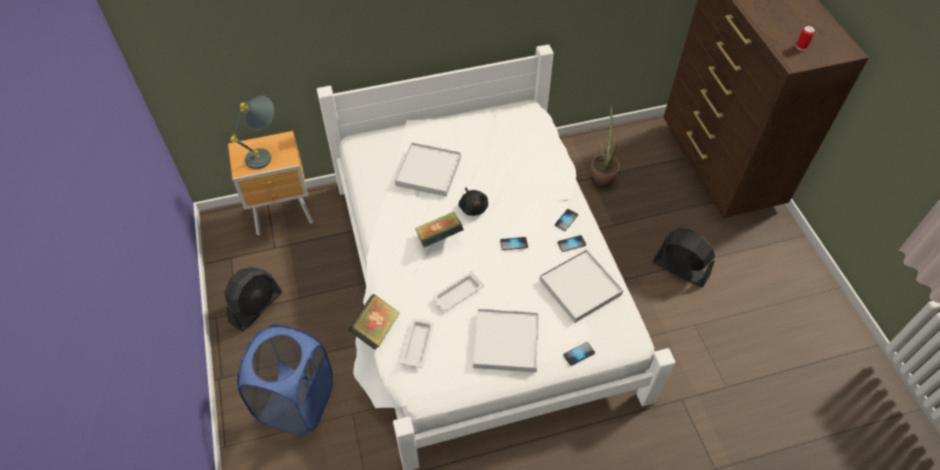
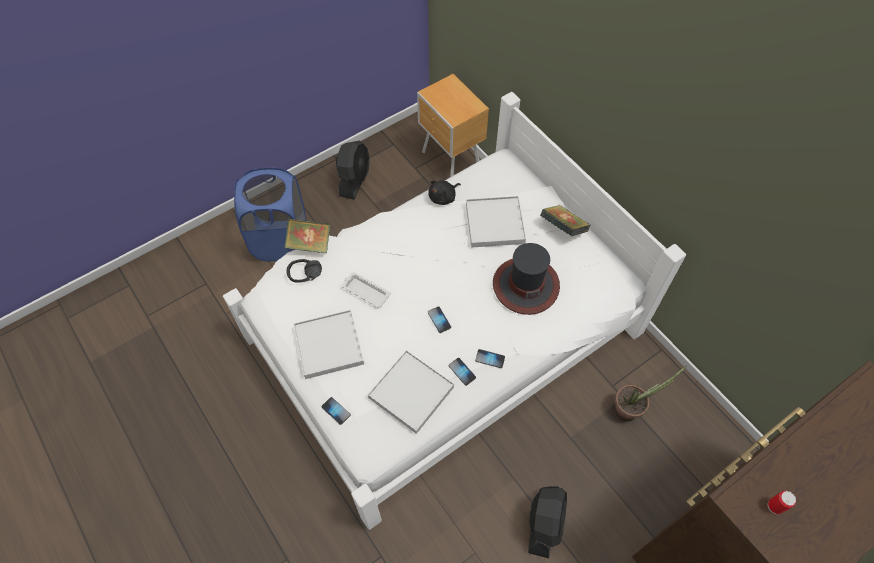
camera: 70 degrees right, 5 degrees up
(256, 307) = (354, 180): black fan -> black fan turned 90 degrees counterclockwise
(266, 154) = (453, 101): grey table lamp -> none
(418, 343) = (305, 278): white tray -> black headphones
(439, 238) = (420, 257): book -> book (563, 228)
(473, 207) = (469, 273): black plush toy -> black plush toy (443, 197)
(504, 171) = (525, 285): none -> hat

